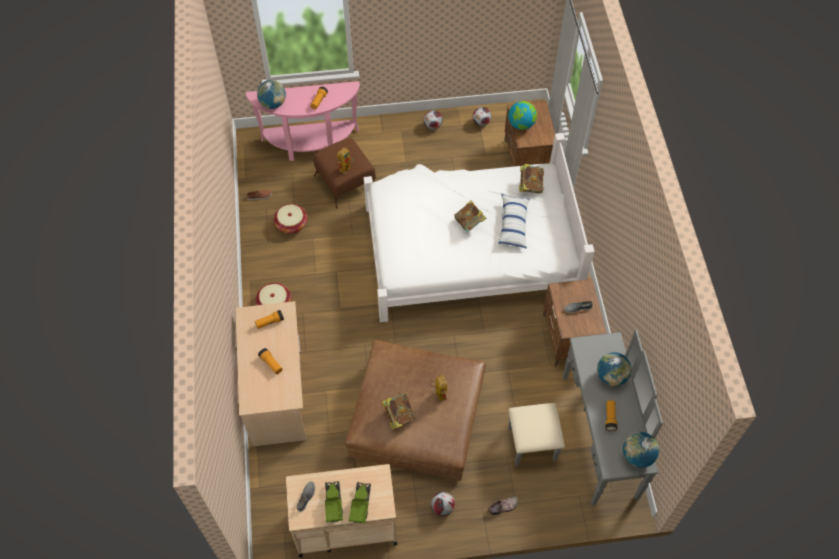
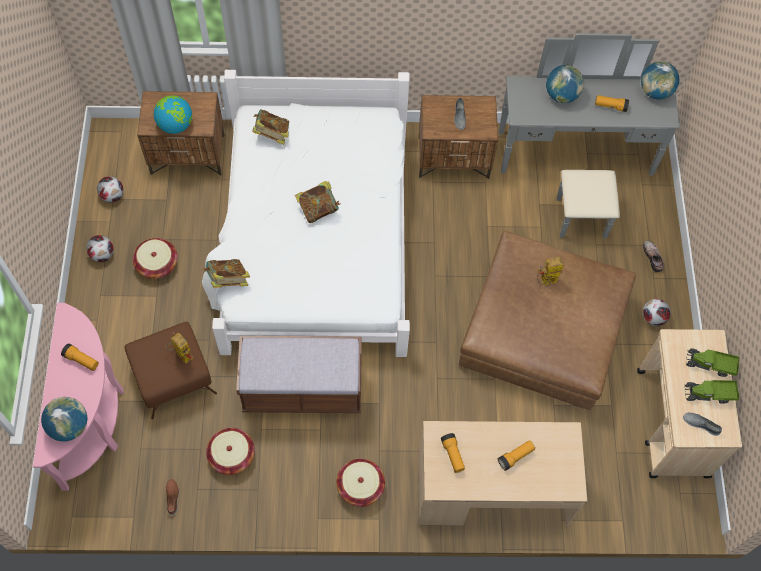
camera: 85 degrees left, 5 degrees up
(346, 258) = (302, 389): none -> brown bench
(399, 415) = (572, 328): book -> book (228, 280)
(431, 157) = (157, 264): none -> basket
(513, 225) = (328, 162): pillow -> none

